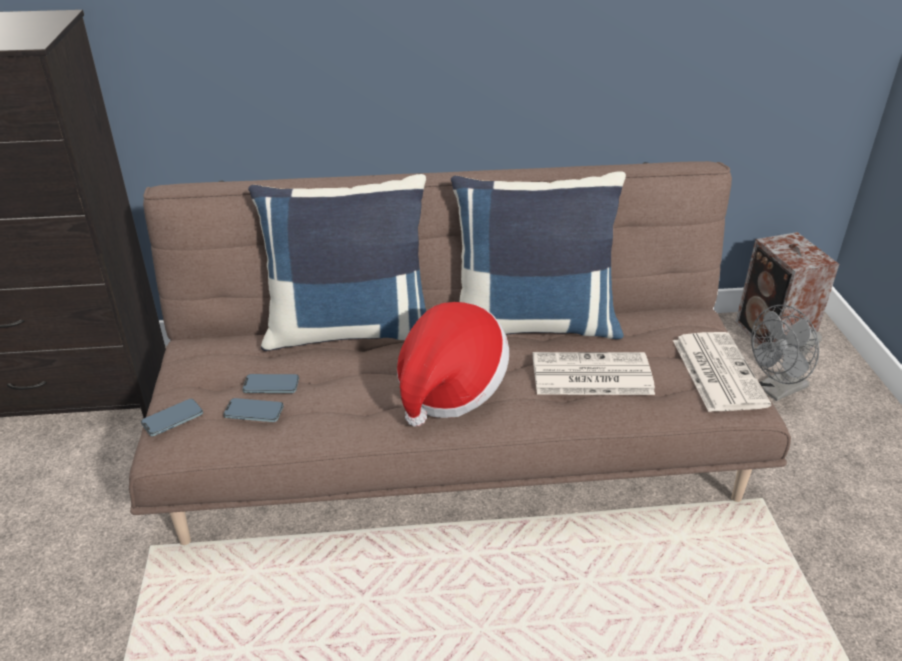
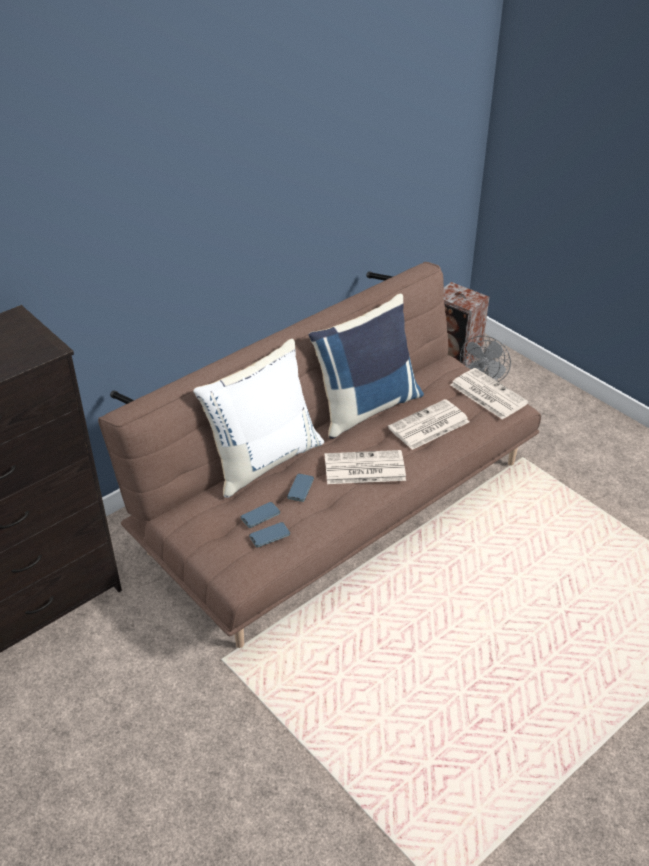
camera: 35 degrees left, 5 degrees up
(173, 419) = (227, 564): phone -> phone (300, 489)
(350, 330) = (263, 460): blue pillow -> white pillow
(449, 388) = (363, 468): hat -> newspaper

